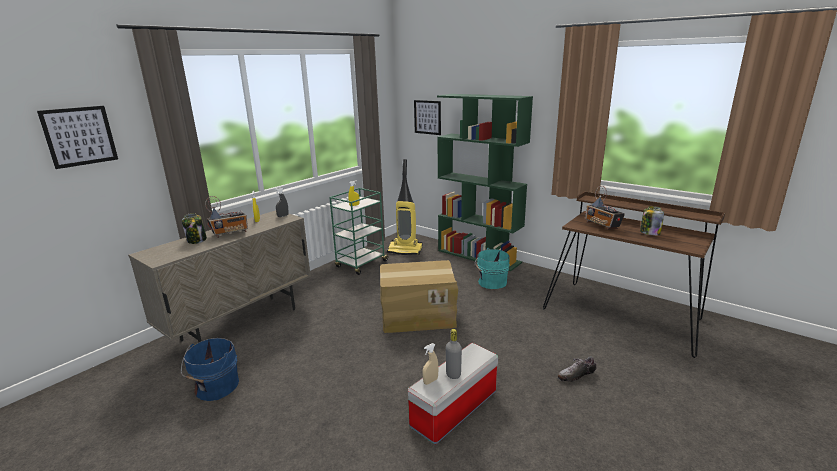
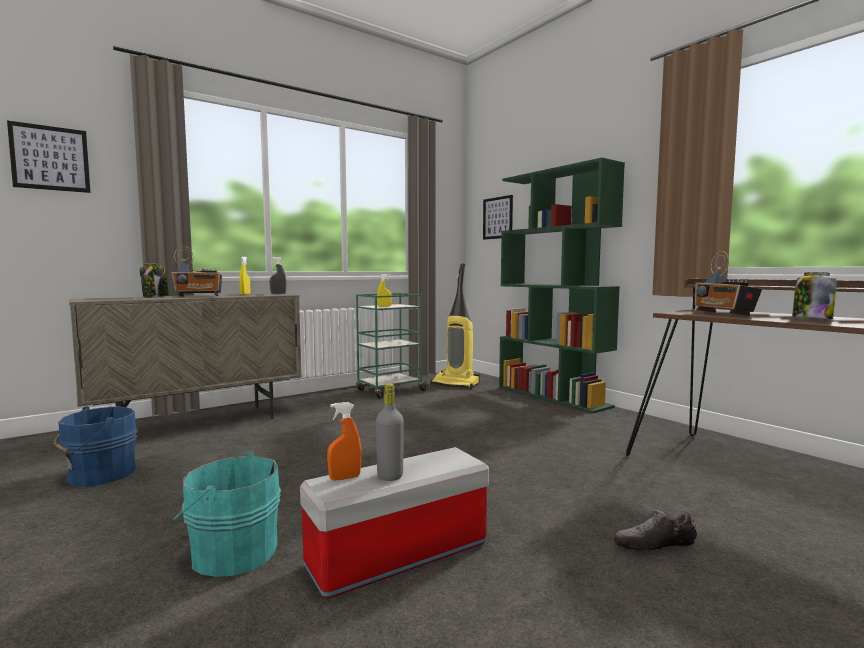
camera: 15 degrees right, 15 degrees down
(418, 316) = (425, 441): cardboard box -> none
(430, 381) = (345, 478): beige spray bottle -> orange spray bottle
(490, 282) = (555, 421): turquoise bucket -> turquoise bucket (231, 552)

